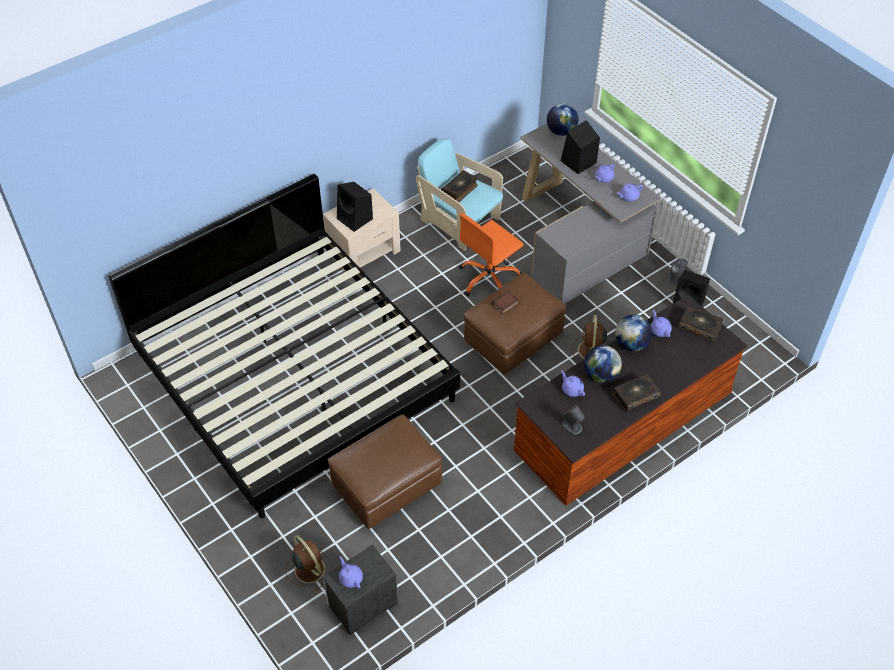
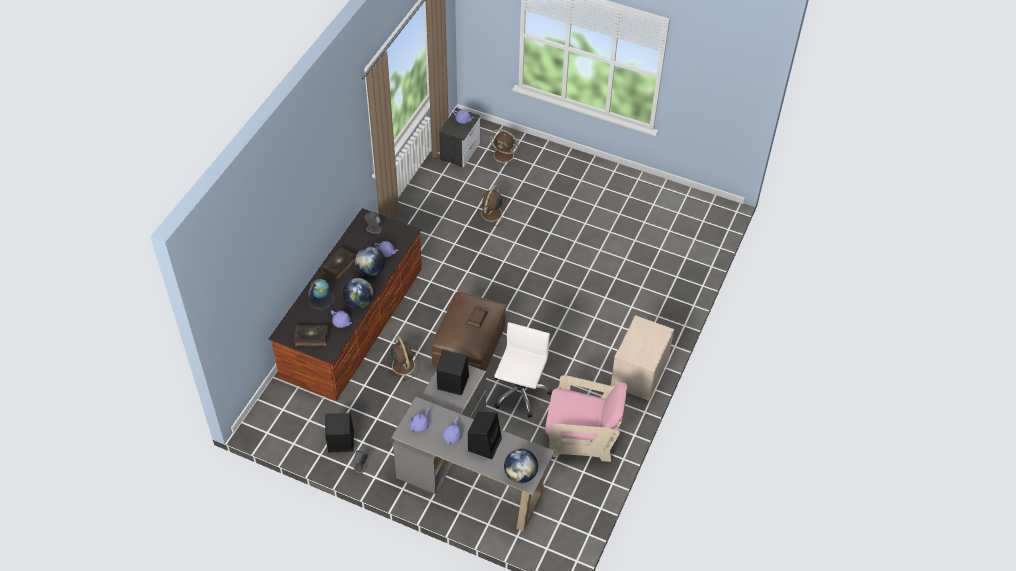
camera: 150 degrees right, 0 degrees up
(294, 375) = (608, 255): bed -> none
(355, 219) = (644, 335): black speaker -> black speaker (452, 382)
(386, 486) = (491, 214): brown ottoman -> brown fan
(459, 222) = (582, 437): turquoise armchair -> pink armchair
(460, 190) = (584, 414): book -> none
(489, 279) = (520, 392): orange office chair -> white office chair
(672, 364) = (321, 299): none -> globe

